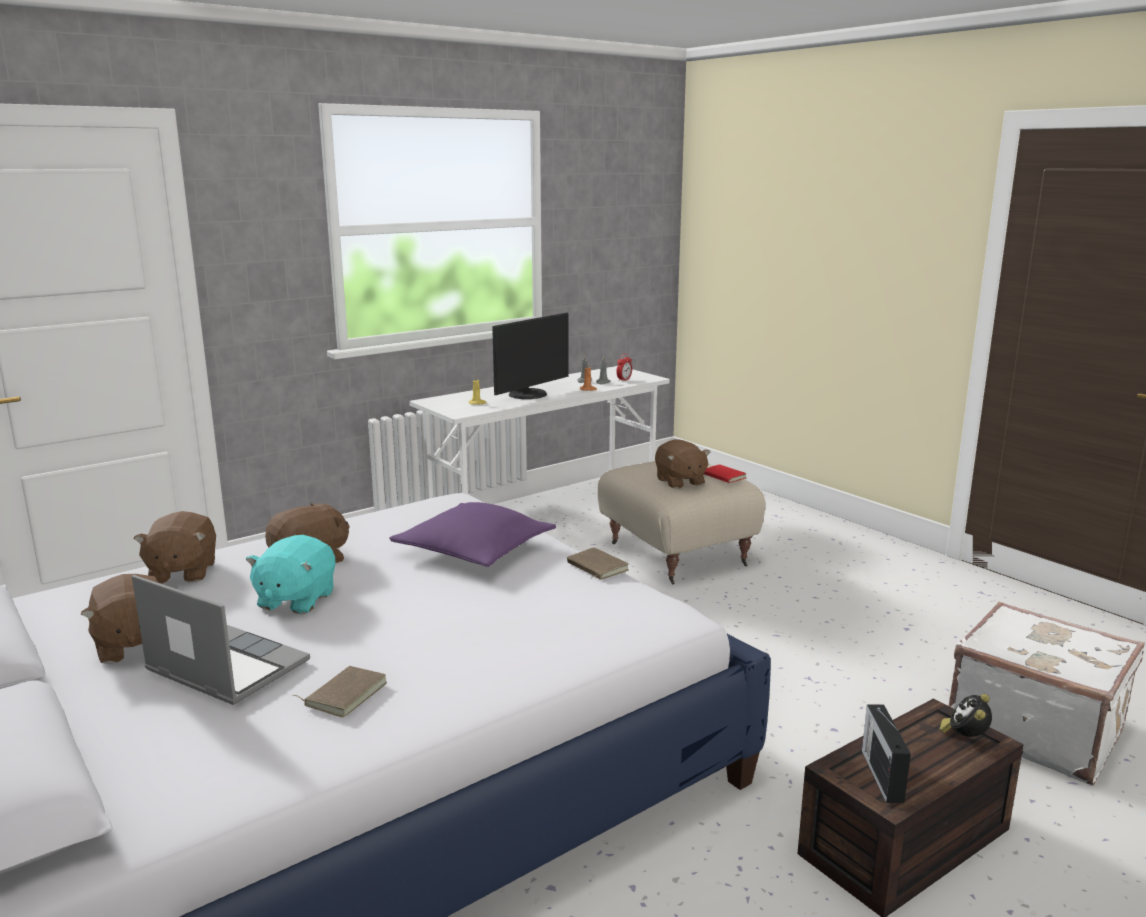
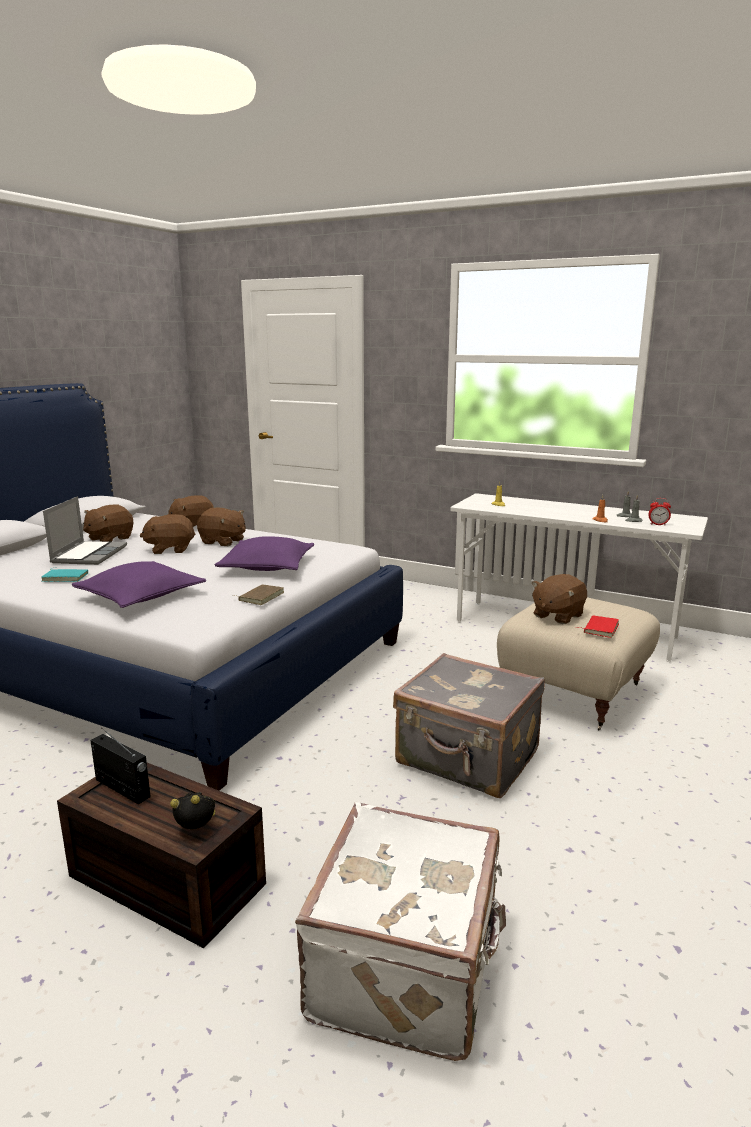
camera: 65 degrees right, 0 degrees up
(295, 600) = (170, 549): turquoise plush toy -> brown plush toy
(344, 694) = (66, 577): brown book -> turquoise book
(520, 638) = (141, 596): none -> purple pillow
(529, 395) = (548, 511): monitor -> none
(760, 631) = (467, 759): none -> grey suitcase
(882, 774) = (123, 789): radio -> radio turned 60 degrees clockwise

